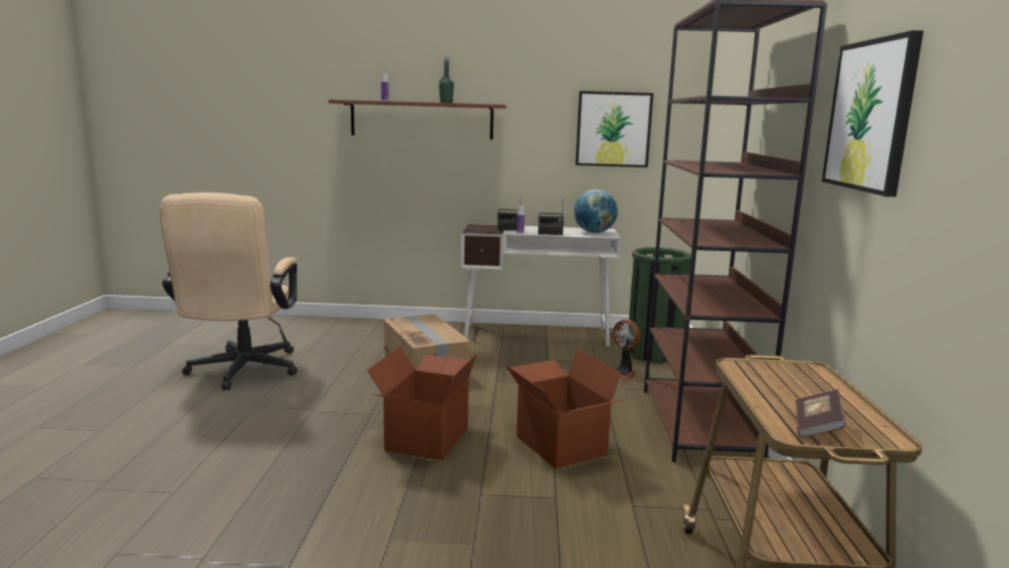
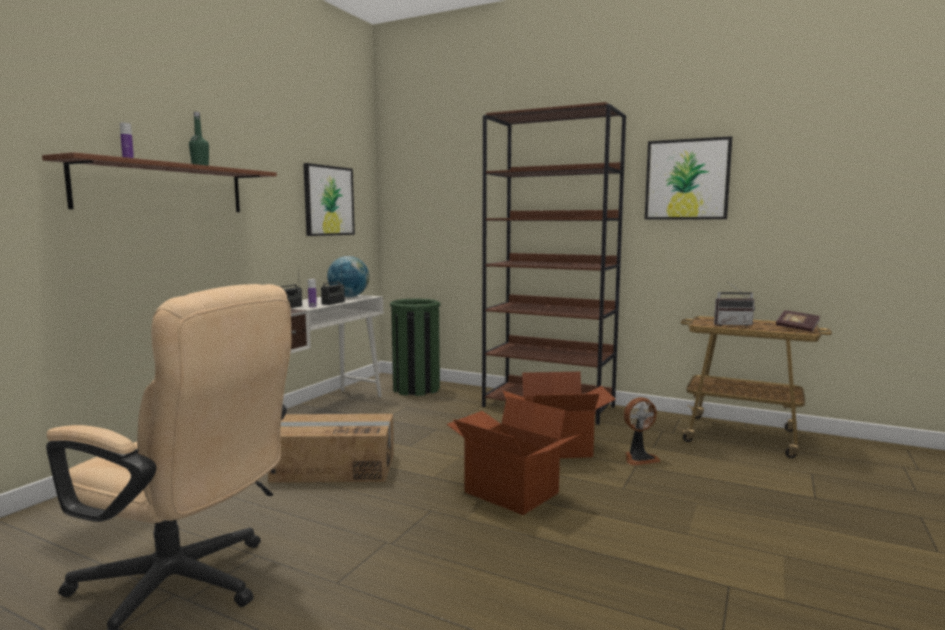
camera: 65 degrees left, 5 degrees down
(622, 373) = (443, 405): fan -> fan (639, 458)
(767, 382) = (732, 324): none -> radio

